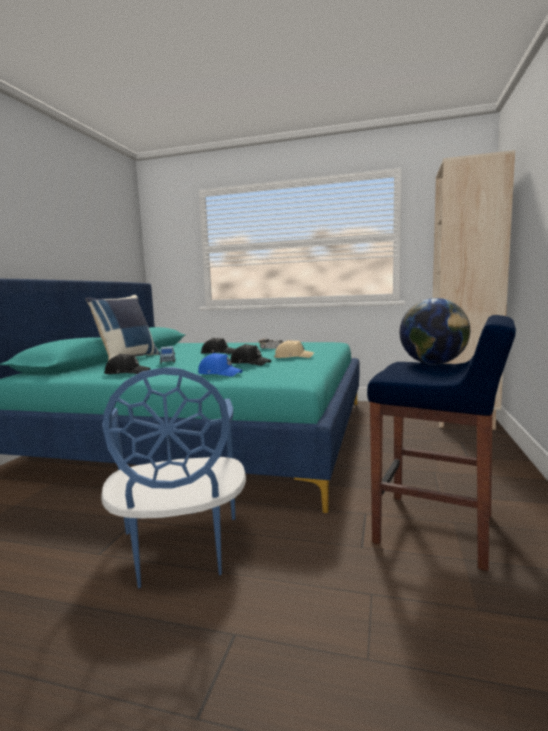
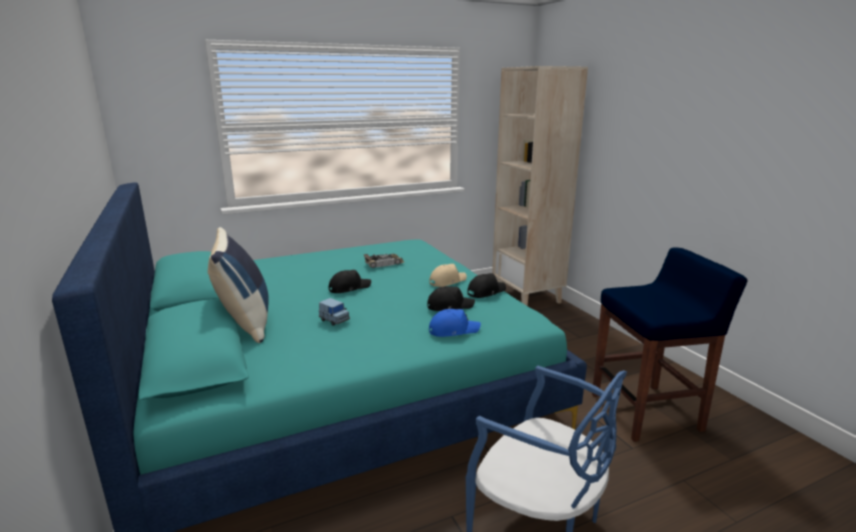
camera: 40 degrees left, 10 degrees up
(127, 373) = (338, 355): black cap -> black cap (486, 292)
(432, 364) = (640, 290): globe -> none

